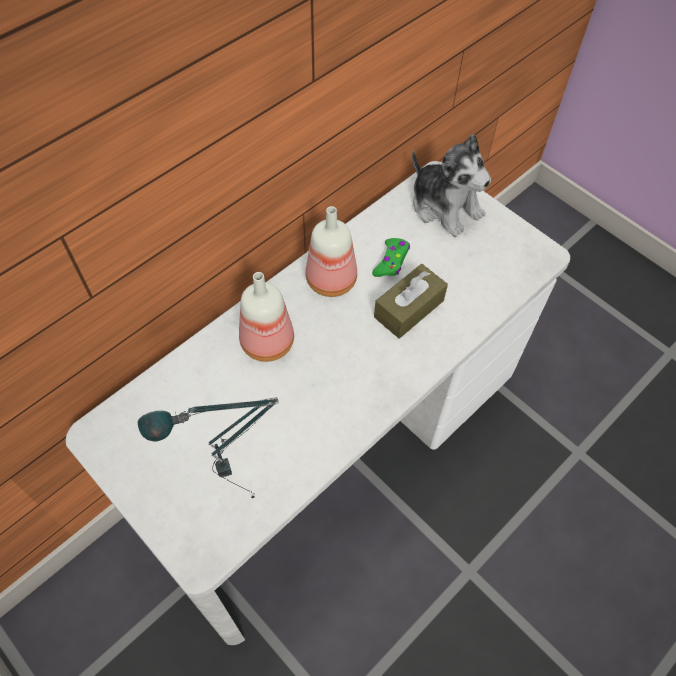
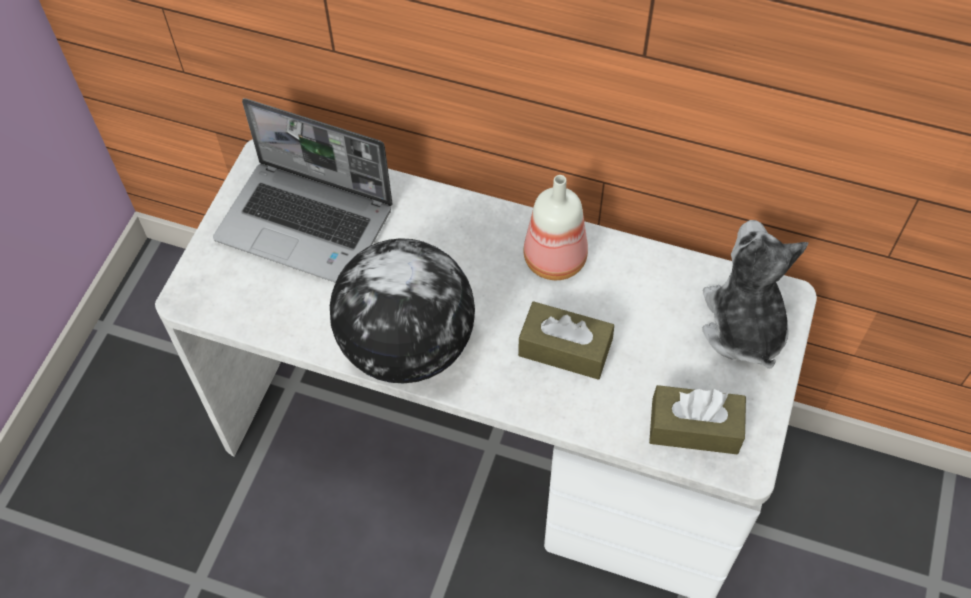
camera: 65 degrees right, 0 degrees up
(188, 430) = (307, 224): none -> laptop
(243, 514) = (245, 310): table lamp -> none
(269, 343) = (440, 241): bottle -> none
(349, 407) = (406, 346): none -> globe
(391, 261) = (619, 305): green game controller -> none
(445, 206) = (743, 326): plush toy -> plush toy turned 150 degrees clockwise
(506, 267) = (694, 428): none -> brown tissue box

